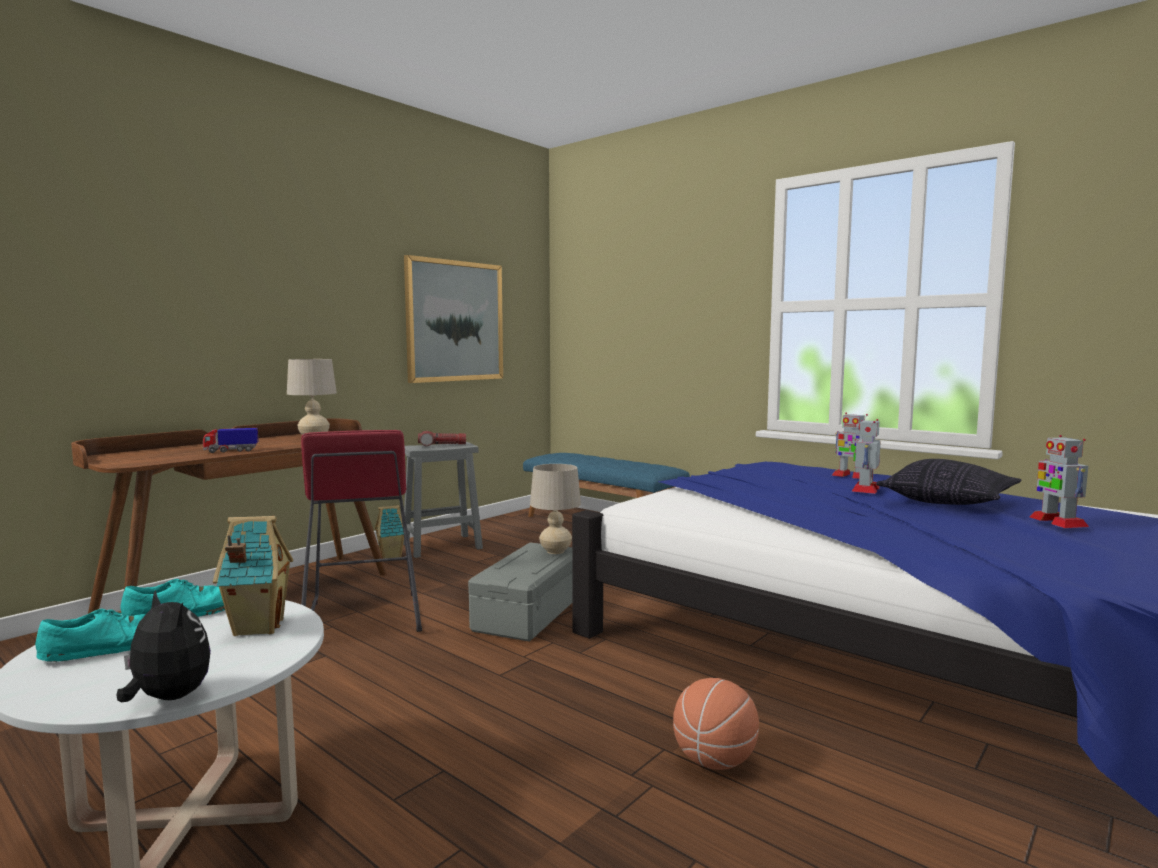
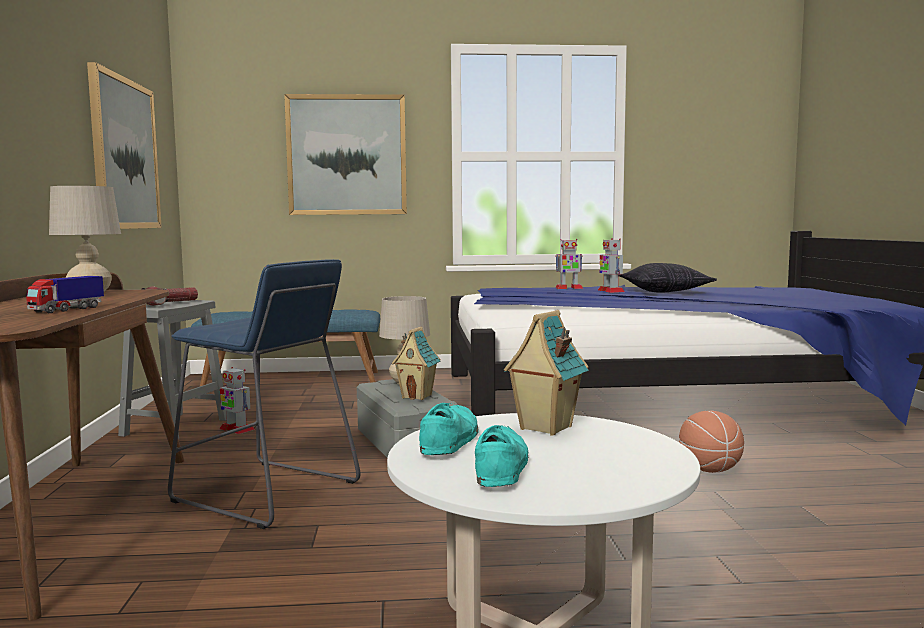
camera: 45 degrees left, 0 degrees up
(167, 698) = (671, 463): plush toy -> none
(363, 617) = (266, 492): red stool -> blue stool
(391, 557) = (143, 448): toy house -> toy house (417, 396)
(672, 309) = (347, 155): none -> picture
(1057, 522) = (738, 291): toy robot -> toy robot (236, 429)

